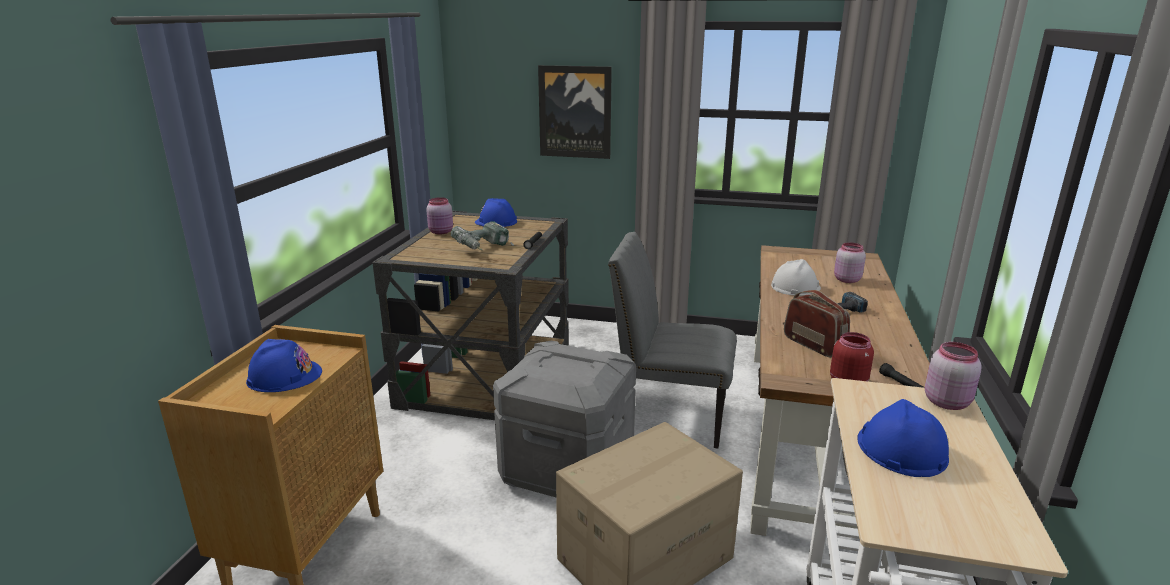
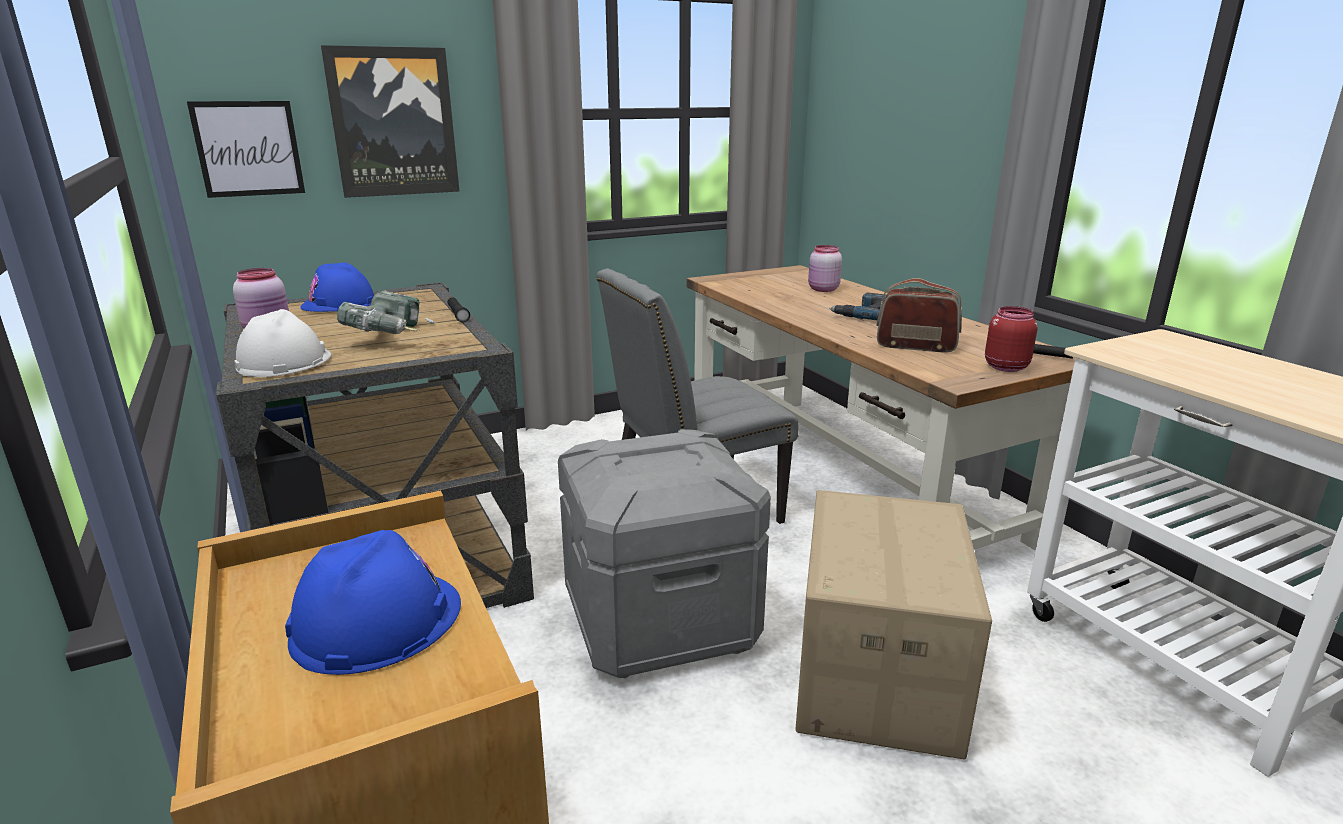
camera: 40 degrees left, 0 degrees up
(494, 122) = (248, 149): none -> picture
(795, 287) = (795, 304): white hard hat -> white hard hat (284, 362)
(901, 449) = (1240, 381): blue hard hat -> none
(947, 402) = (1169, 339): pink jar -> none

